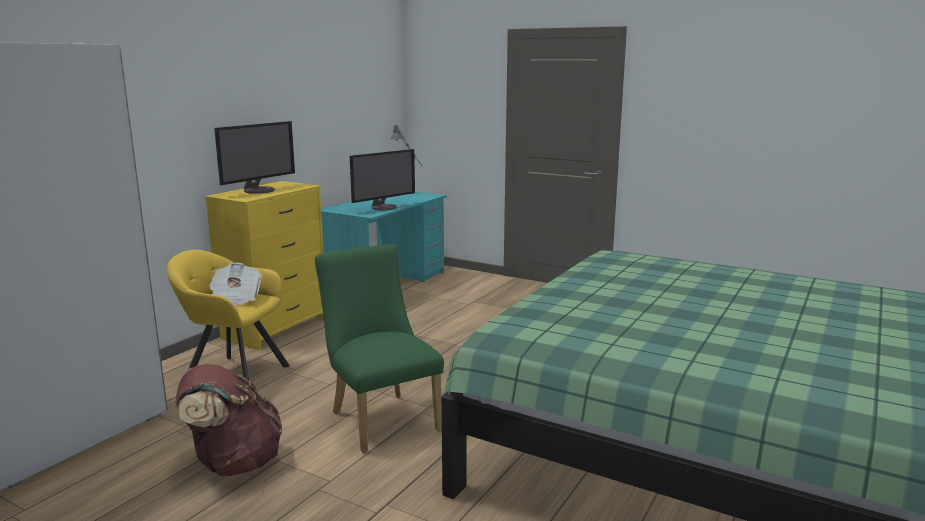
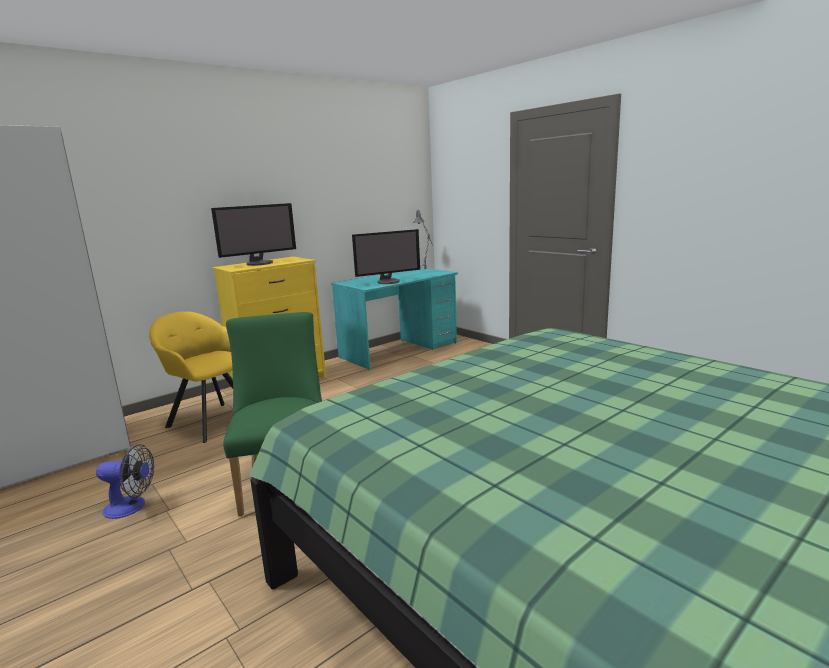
camera: 20 degrees right, 0 degrees up
(233, 463) = (131, 507): brown backpack -> fan
(236, 298) = (208, 355): newspaper -> none

